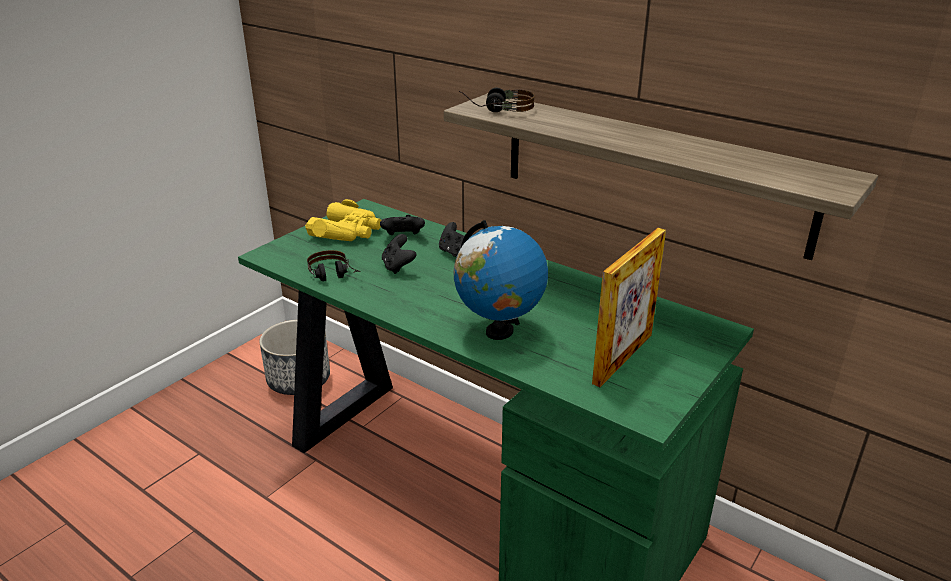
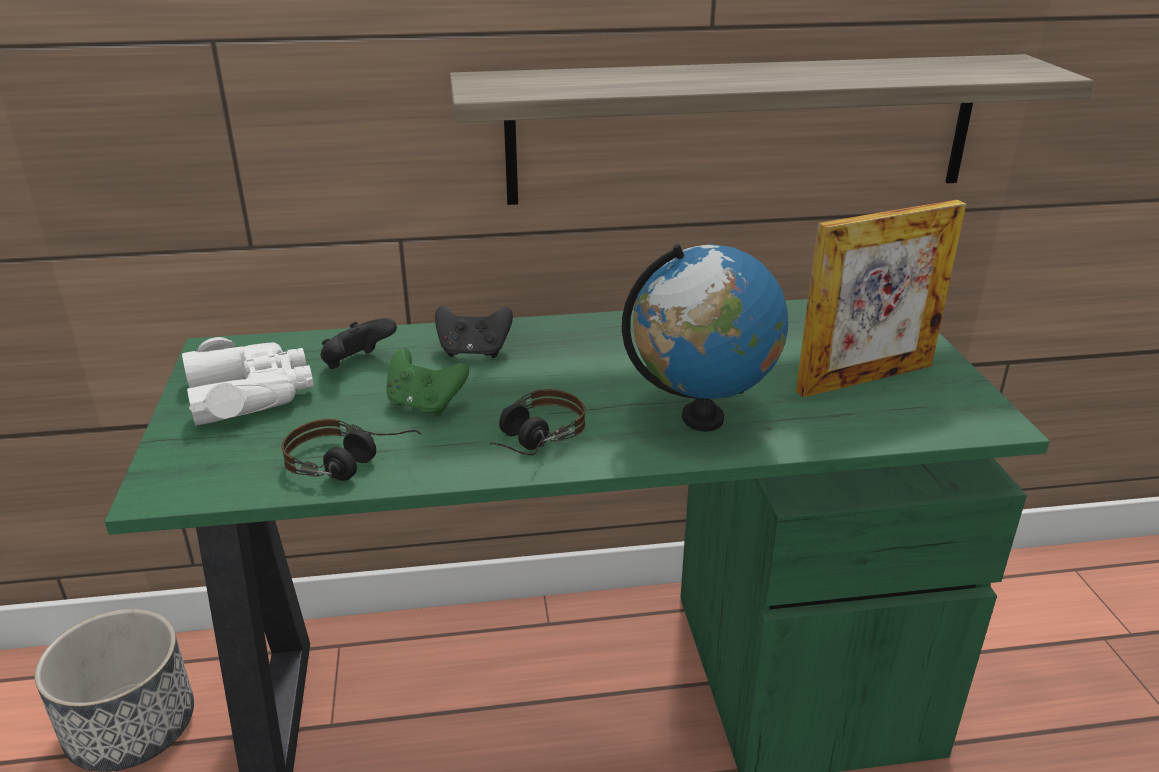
camera: 45 degrees left, 0 degrees up
(347, 231) = (250, 393): yellow binoculars -> white binoculars
(398, 267) = (425, 405): black game controller -> green game controller
(497, 110) = (526, 85): headphones -> headphones (530, 441)
(623, 358) = (865, 378): picture frame -> picture frame turned 75 degrees clockwise

